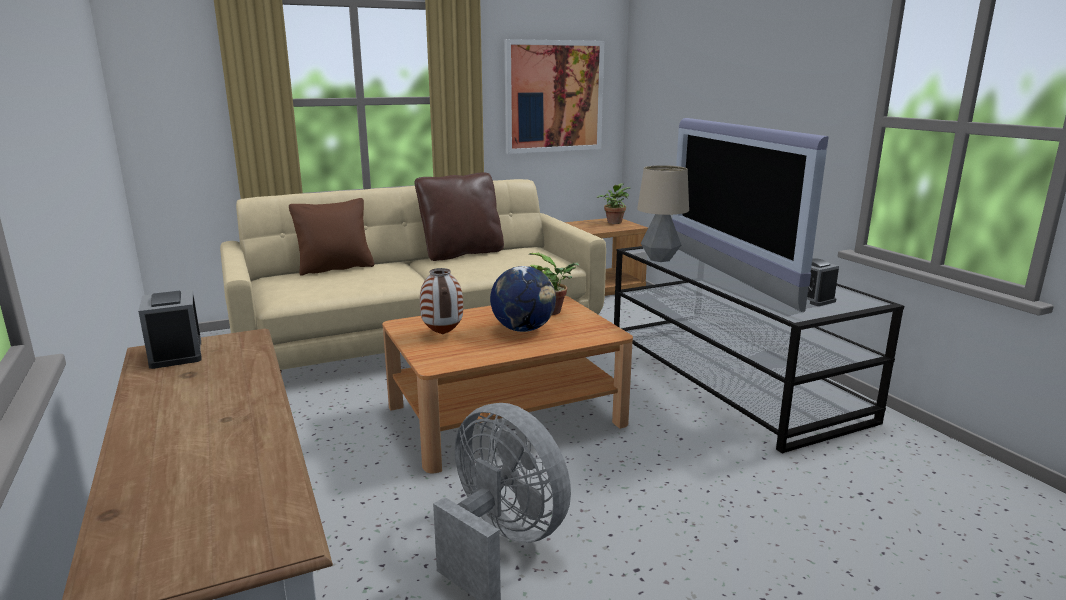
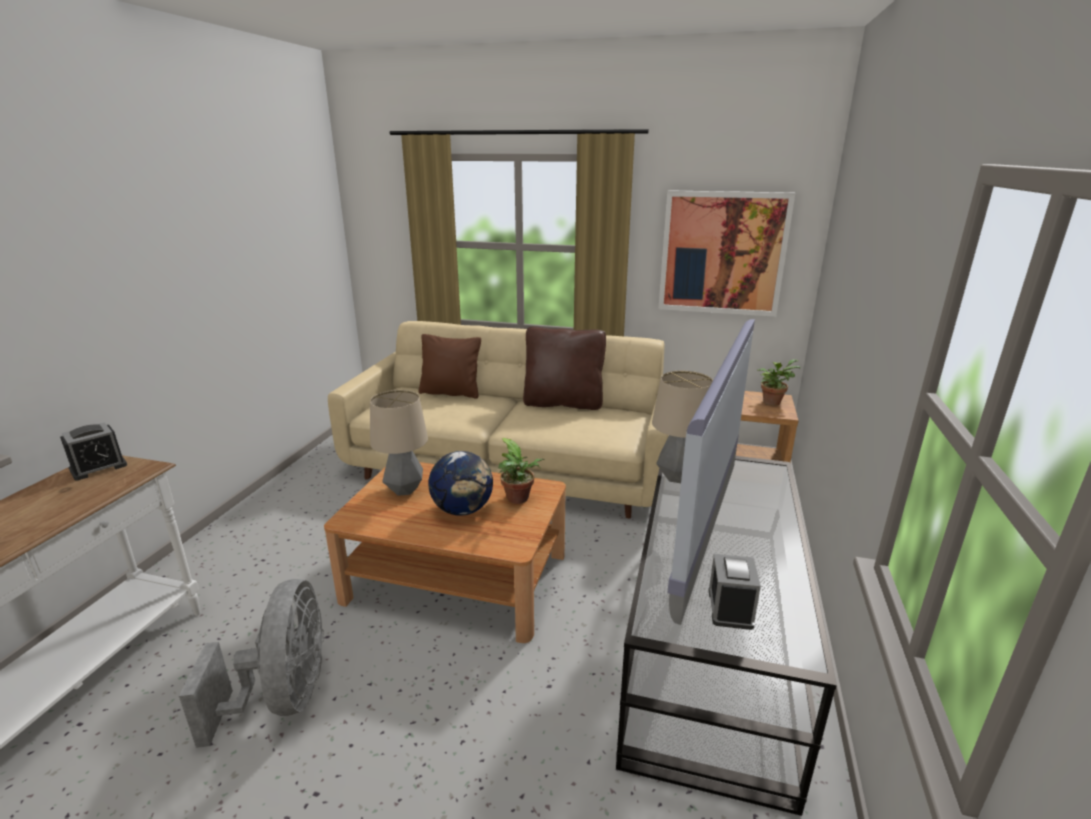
camera: 40 degrees right, 5 degrees up
(176, 353) = (98, 467): alarm clock -> alarm clock turned 150 degrees counterclockwise
(443, 334) = (404, 490): vase -> table lamp

